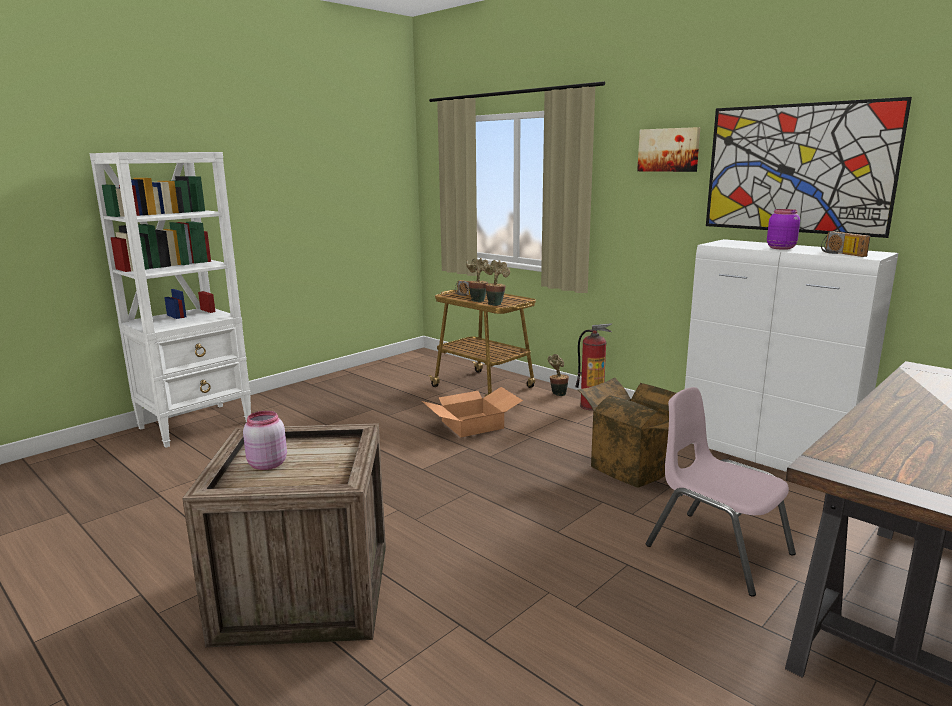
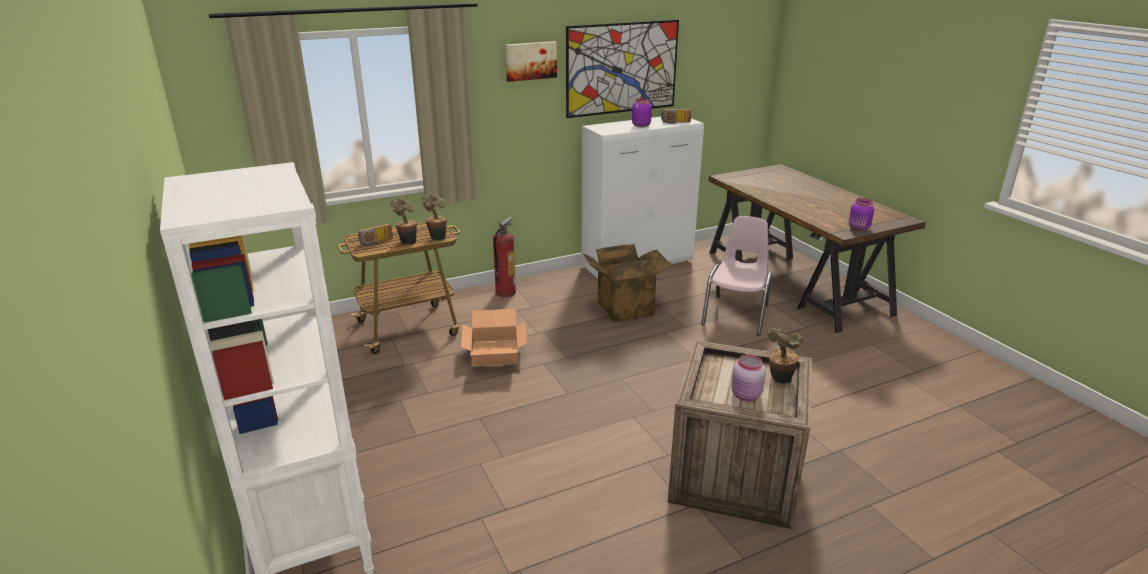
camera: 70 degrees left, 10 degrees up
(557, 394) = (464, 298): potted plant -> potted plant (779, 380)
(717, 550) = (736, 315): pink chair -> pink chair turned 135 degrees clockwise
(881, 479) = (859, 228): none -> purple jar

